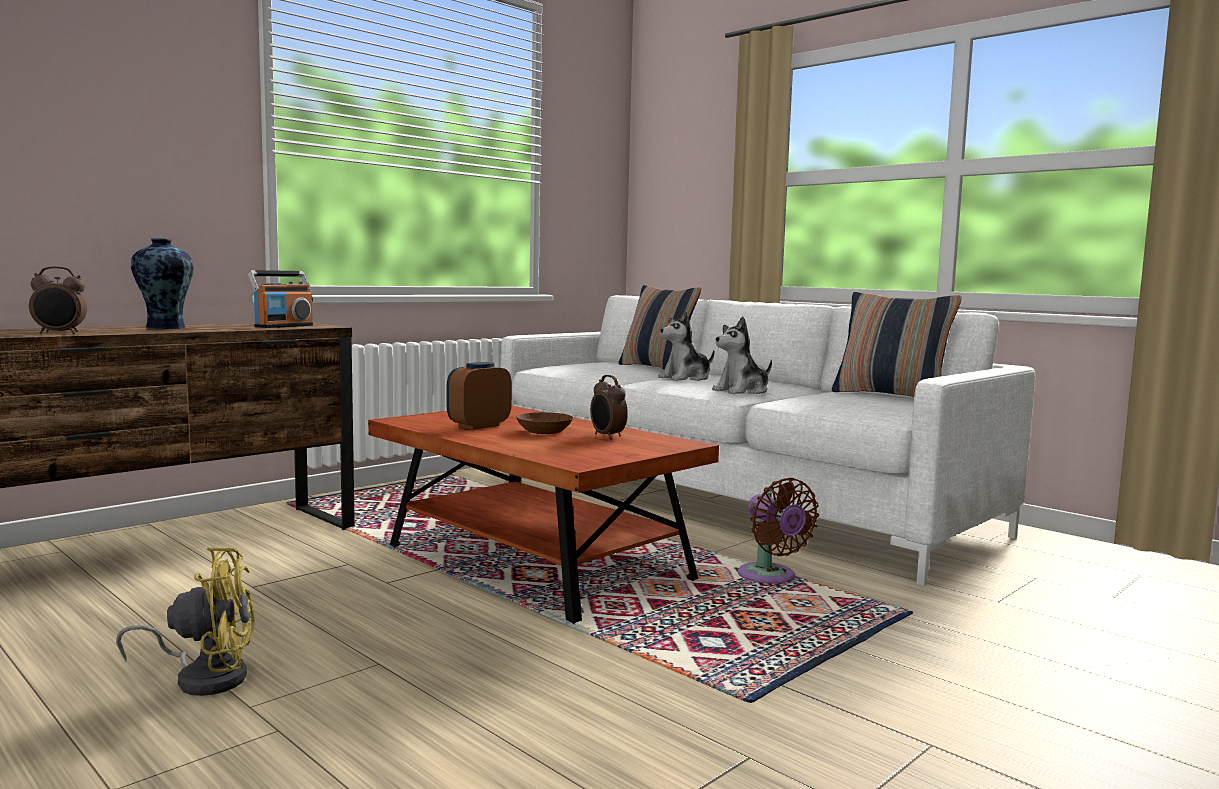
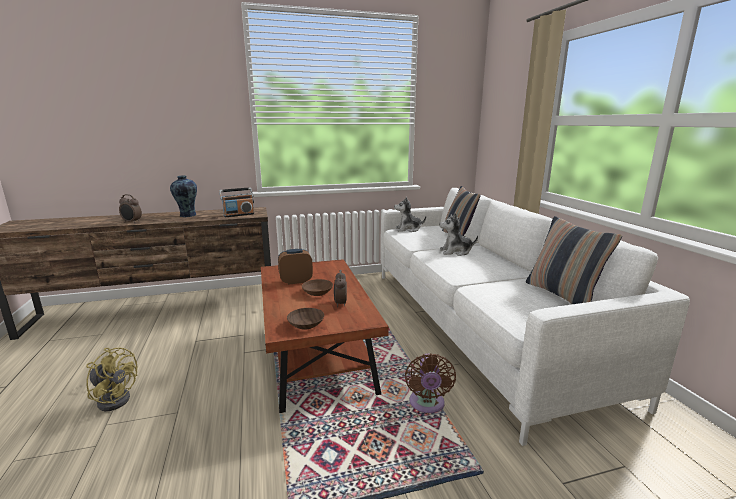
camera: 30 degrees right, 10 degrees up
(599, 454) = (305, 324): none -> brown bowl
(742, 391) = (469, 272): plush toy -> plush toy (408, 229)

